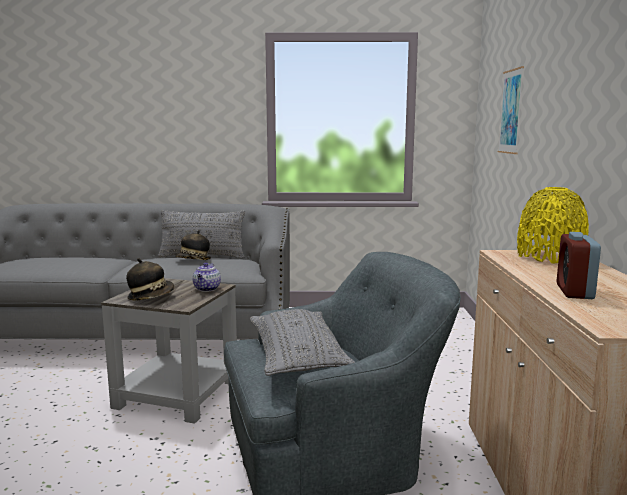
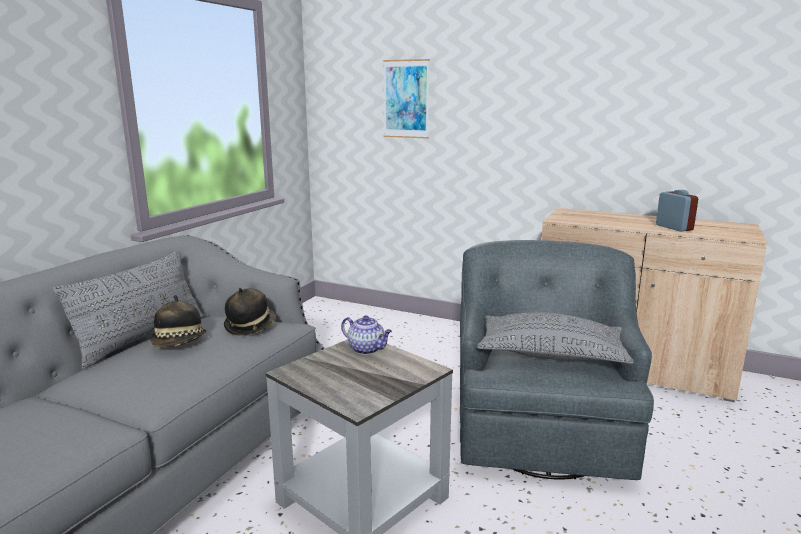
camera: 65 degrees left, 5 degrees up
(151, 297) = (367, 384): hat -> hat (250, 326)
(550, 257) = (578, 214): yellow vase -> none
(574, 292) = (674, 227): alarm clock -> alarm clock turned 150 degrees counterclockwise

